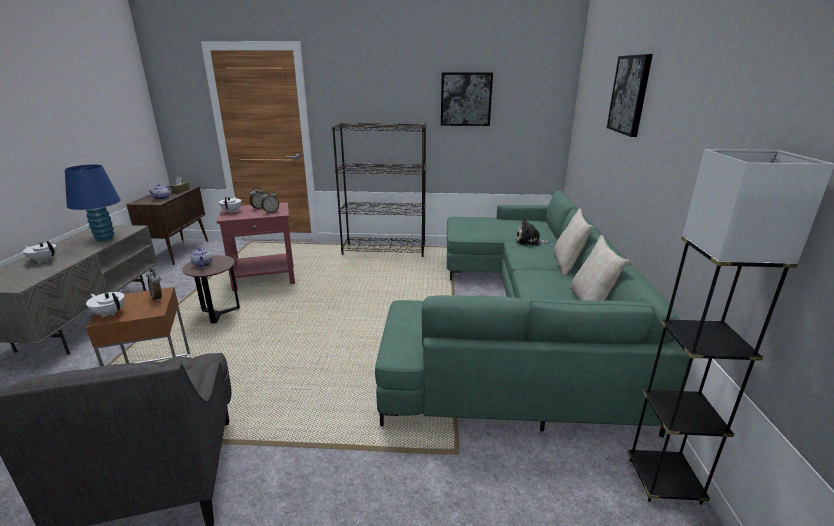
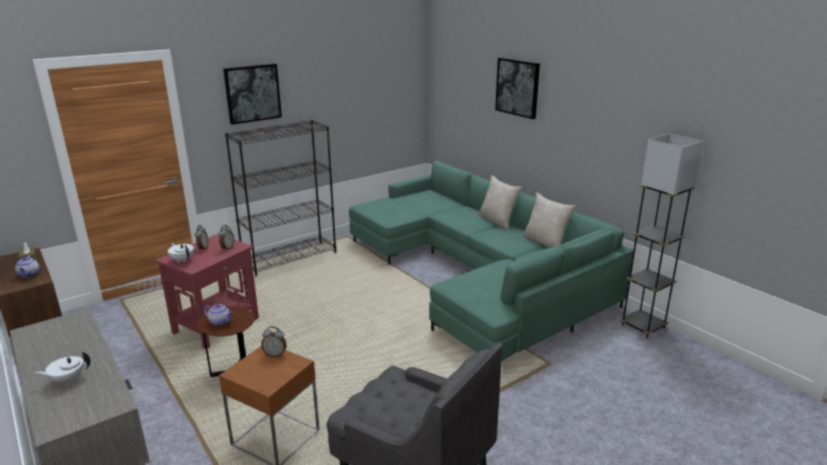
camera: 40 degrees left, 0 degrees up
(105, 238) = (75, 336): blue table lamp -> none
(110, 313) = (263, 381): white teapot -> none
(466, 99) = (343, 91): picture -> picture (252, 93)
(529, 241) = (447, 211): plush toy -> none

